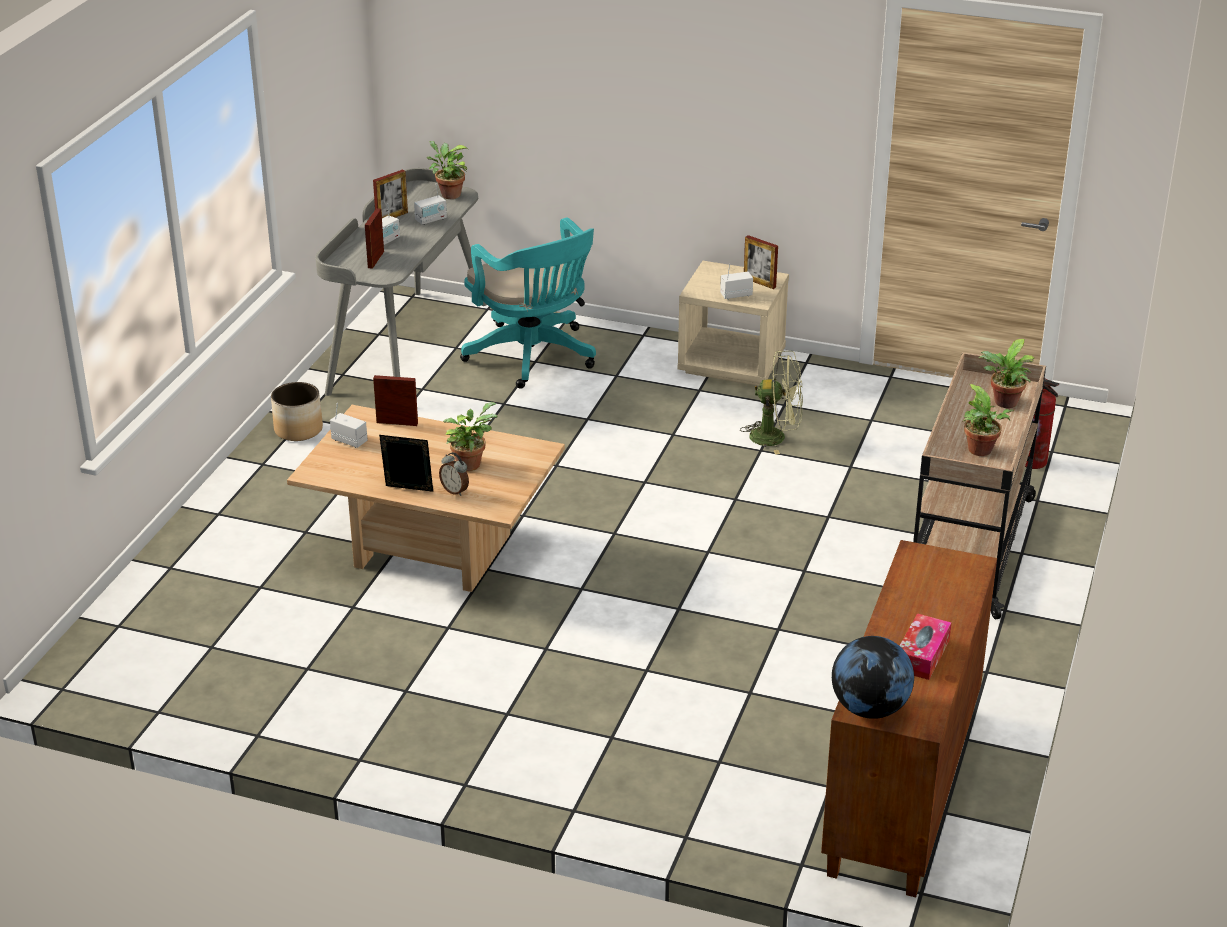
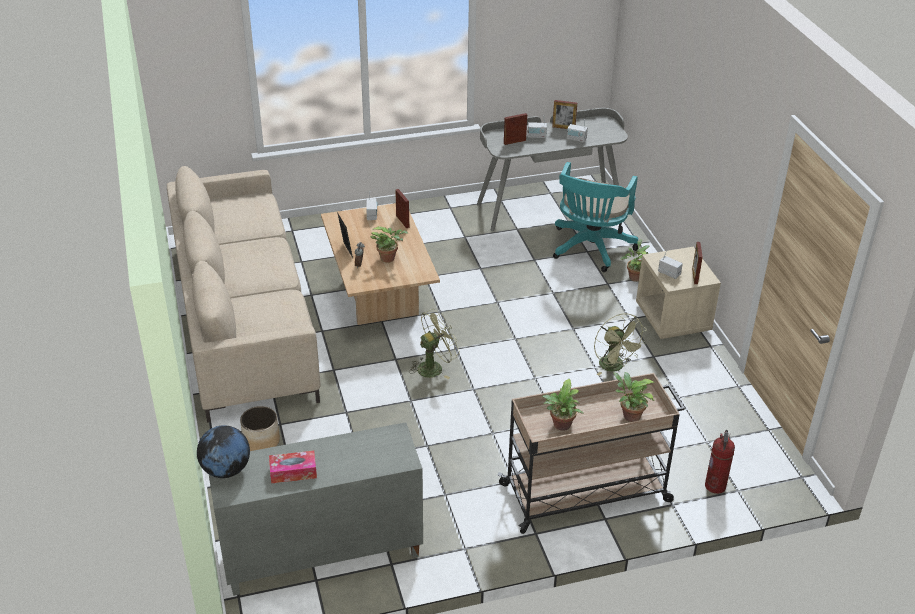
camera: 55 degrees right, 5 degrees up
(298, 430) = (437, 211): planter -> planter (261, 441)
(336, 689) = (244, 319): none -> beige sofa
(448, 194) = (610, 132): potted plant -> potted plant (634, 276)
(632, 564) = (434, 367): none -> green fan
(904, 792) = (321, 555): brown cabinet -> grey cabinet

